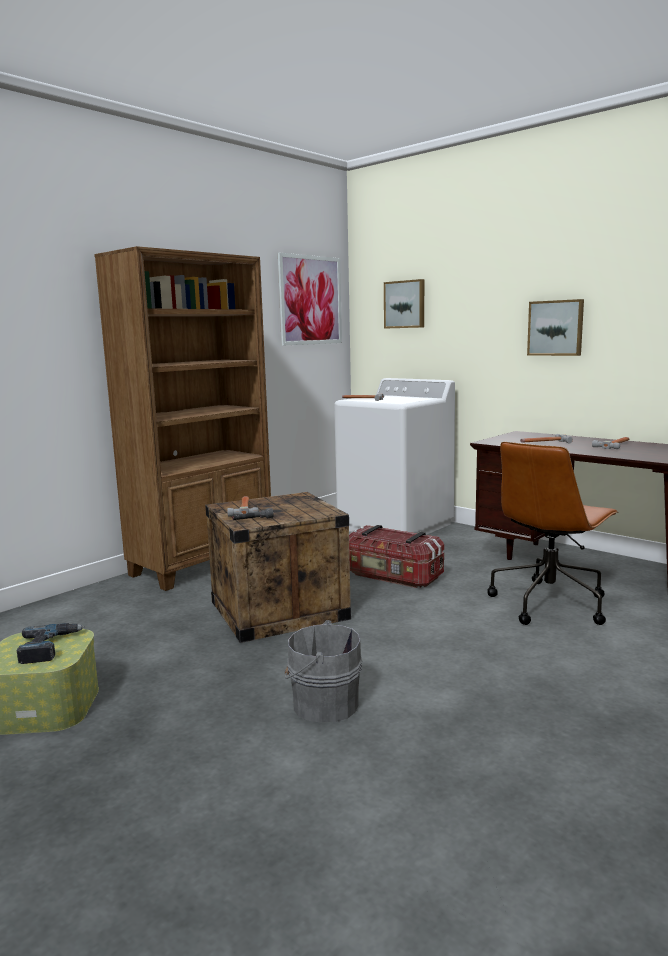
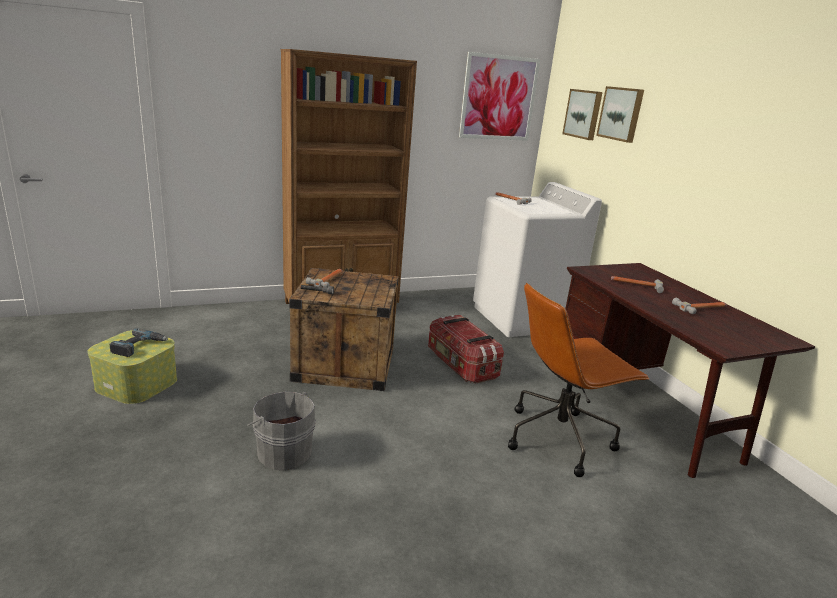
camera: 25 degrees right, 10 degrees up
(556, 328) = (697, 169): picture -> picture (621, 114)

